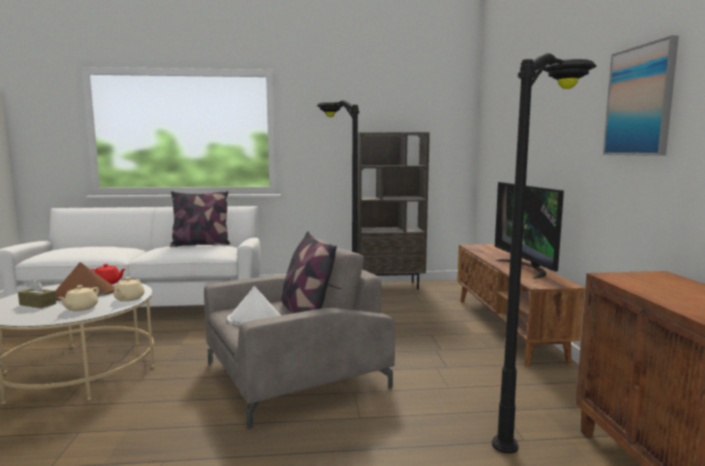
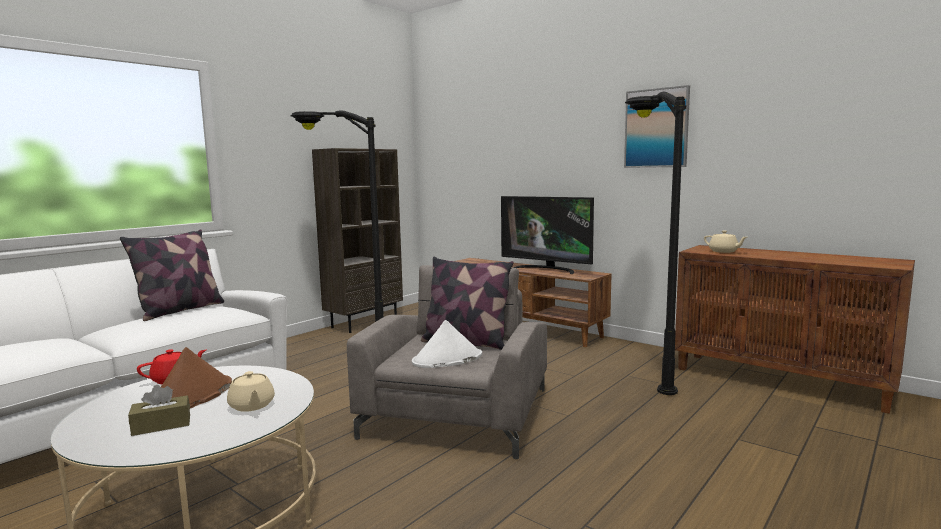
camera: 45 degrees left, 0 degrees up
(129, 299) = (277, 380): beige teapot -> beige teapot (723, 251)

